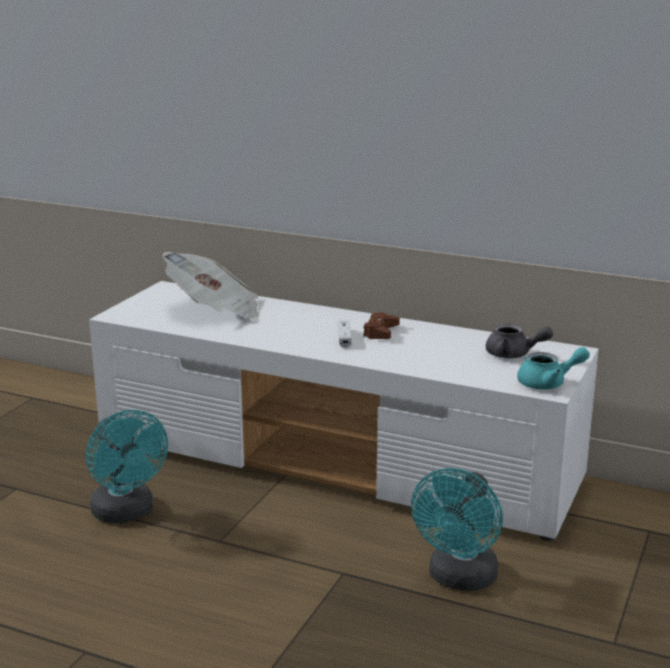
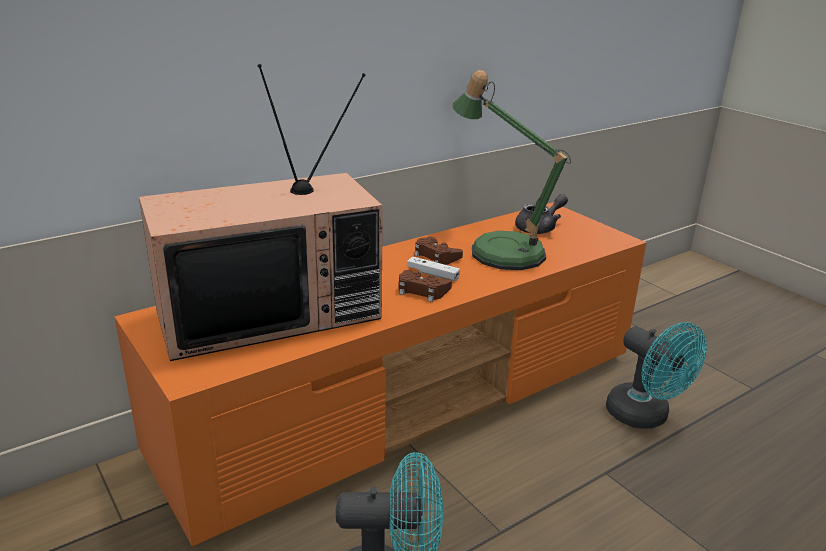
camera: 60 degrees left, 5 degrees up
(215, 311) = (270, 312): newspaper -> television
(310, 341) = (422, 290): none -> brown game controller
(338, 462) = (411, 401): white tv stand -> orange tv stand
(435, 349) = (499, 248): none -> table lamp
(548, 383) = (606, 235): turquoise teapot -> none

